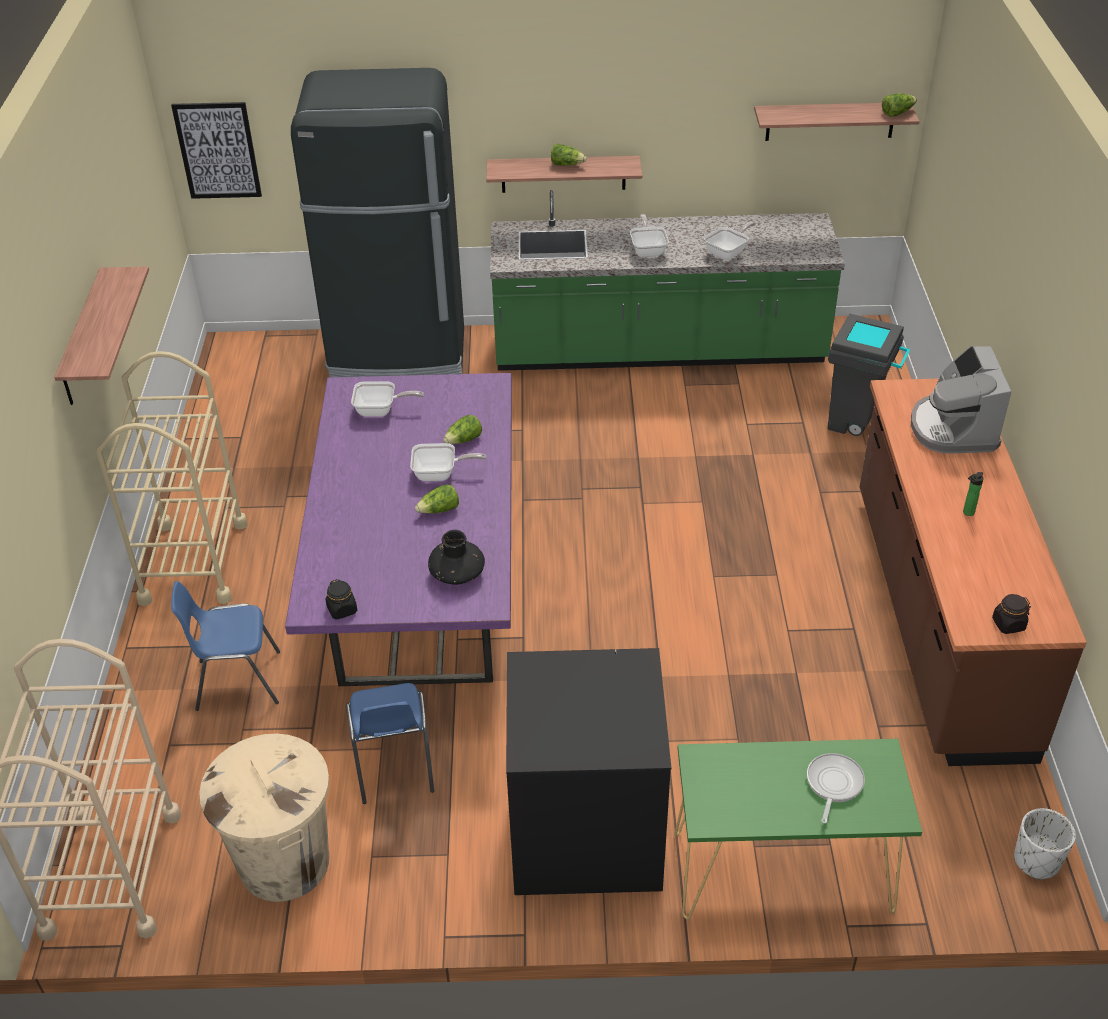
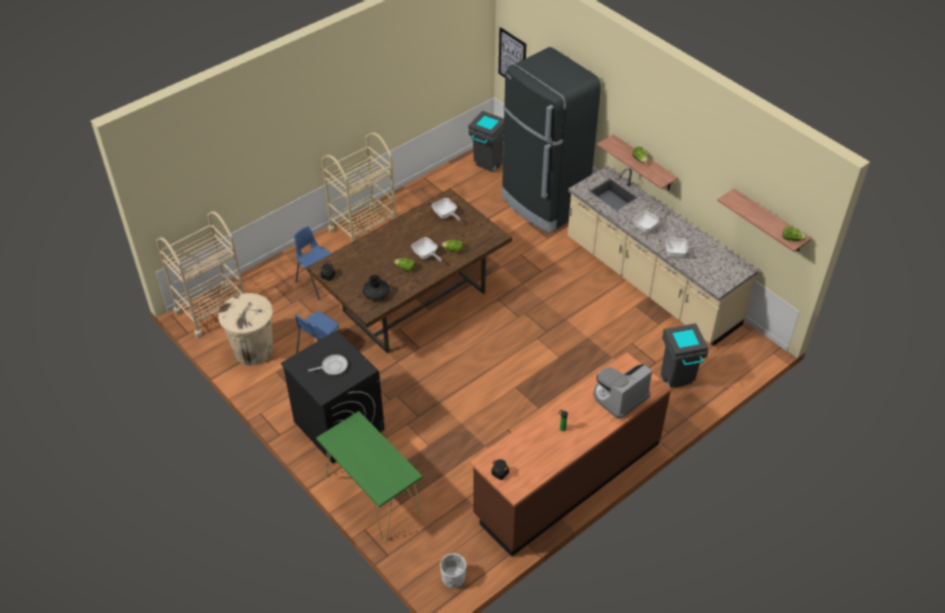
camera: 50 degrees right, 5 degrees up
(83, 338) = (348, 112): shelf -> none
(254, 369) = (486, 166): none -> grey trash can
(421, 592) = (413, 302): purple dining table -> brown dining table
(659, 350) = (650, 282): green counter -> beige counter
(833, 784) = (379, 467): frying pan -> frying pan (332, 367)

